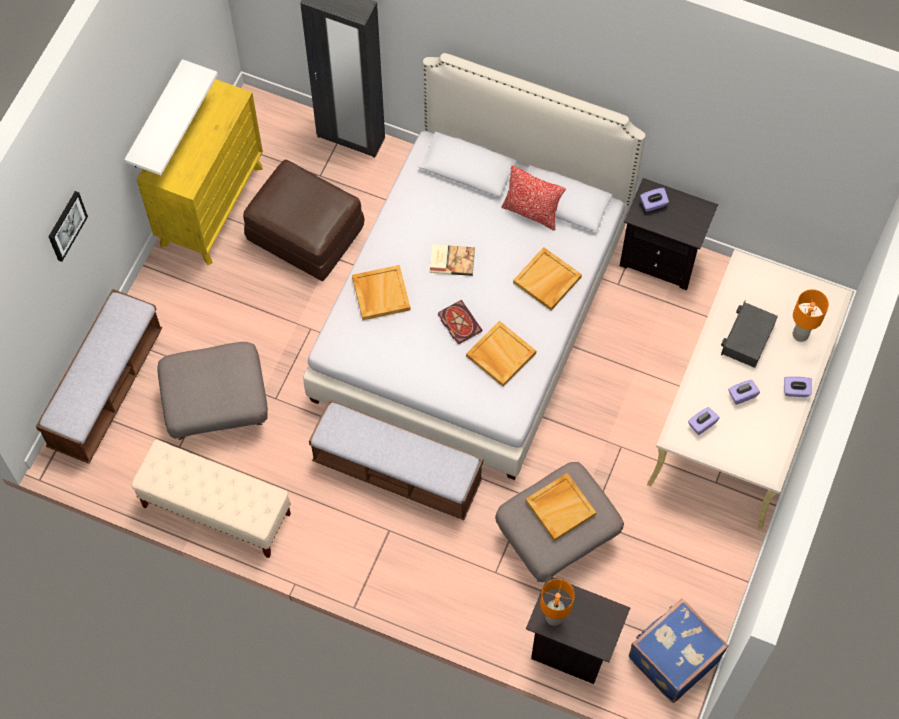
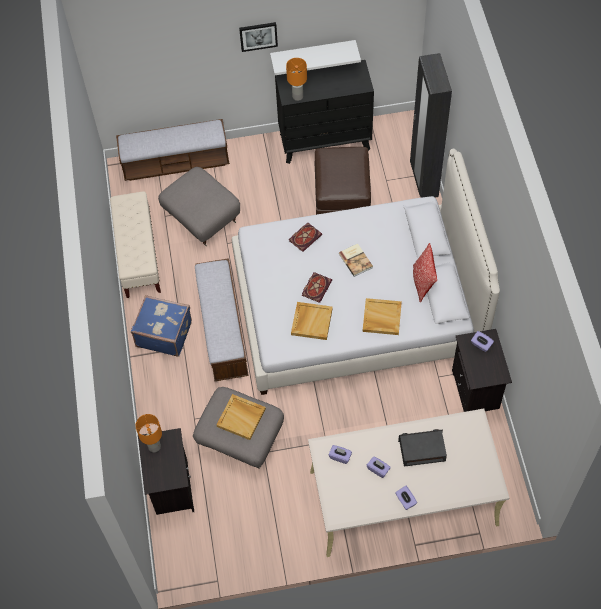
camera: 60 degrees right, 5 degrees down
(66, 225) = (196, 45): picture -> picture (258, 36)
(211, 205) = (325, 141): yellow dresser -> black dresser
(380, 293) = (305, 237): beige tray -> book
(672, 657) = (202, 551): blue suitcase -> blue suitcase (164, 333)
(800, 335) = (449, 481): orange table lamp -> orange table lamp (297, 96)

